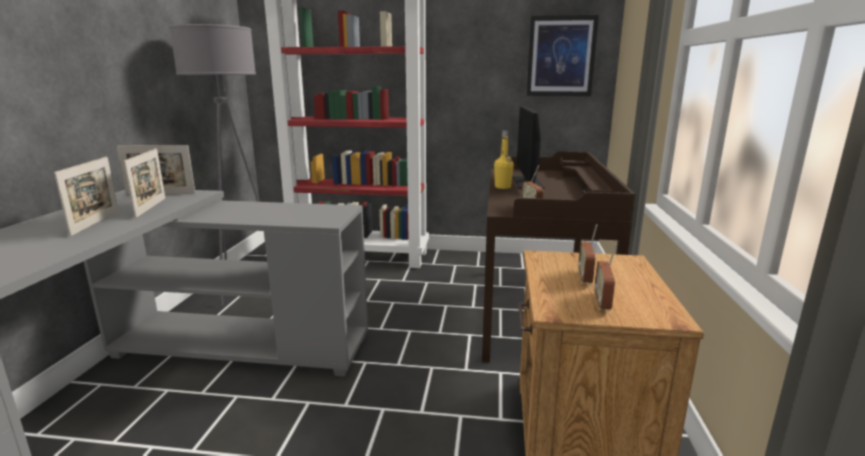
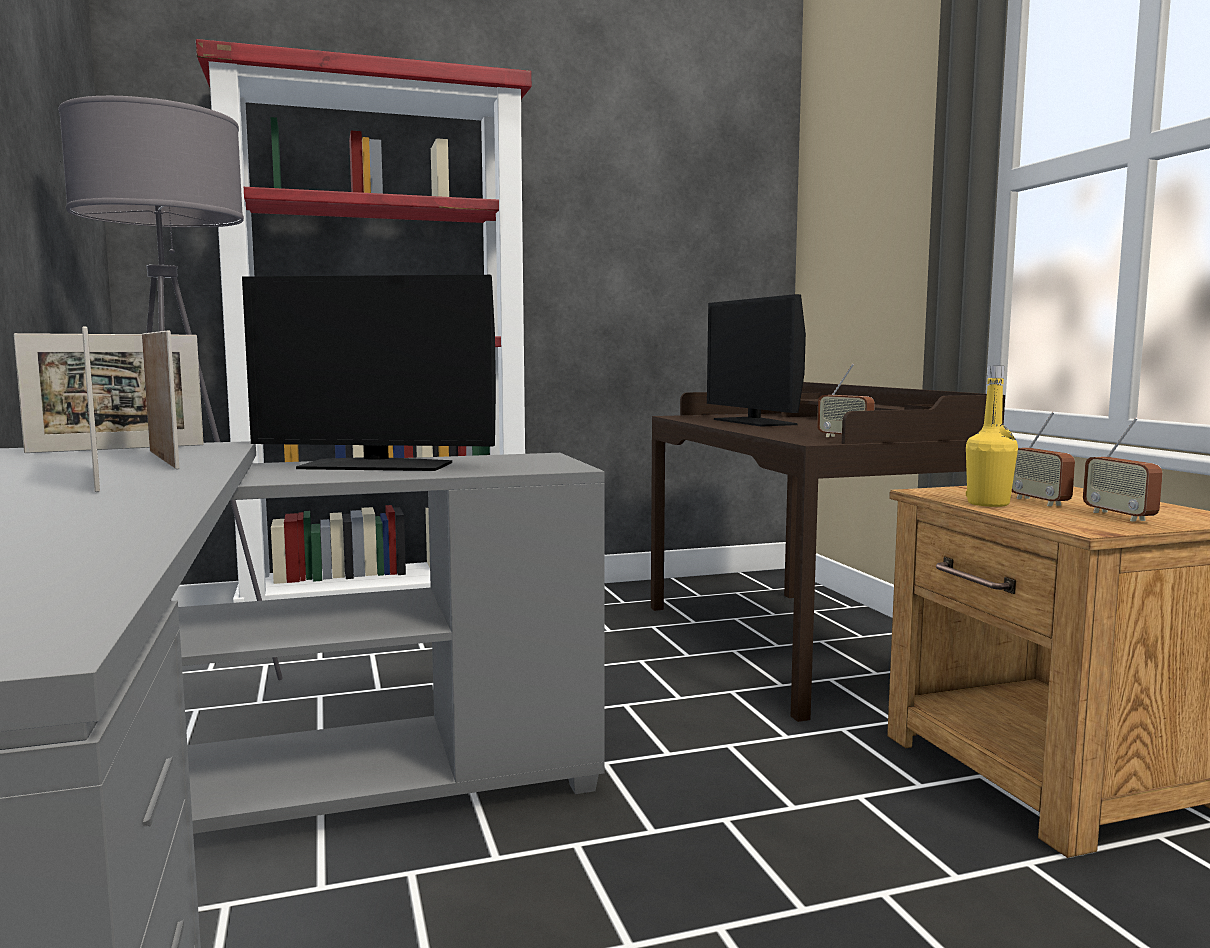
camera: 25 degrees left, 10 degrees down
(258, 210) = (376, 466): none -> monitor
(502, 187) = (734, 426): yellow bottle -> yellow bottle (988, 504)
(561, 56) = (717, 239): picture -> none

